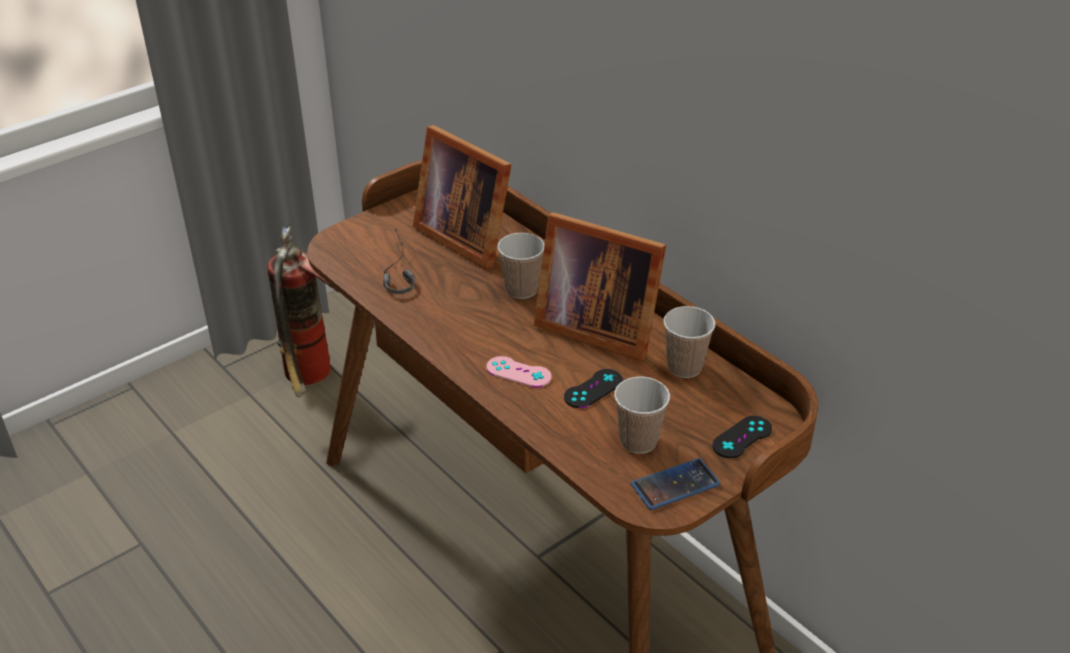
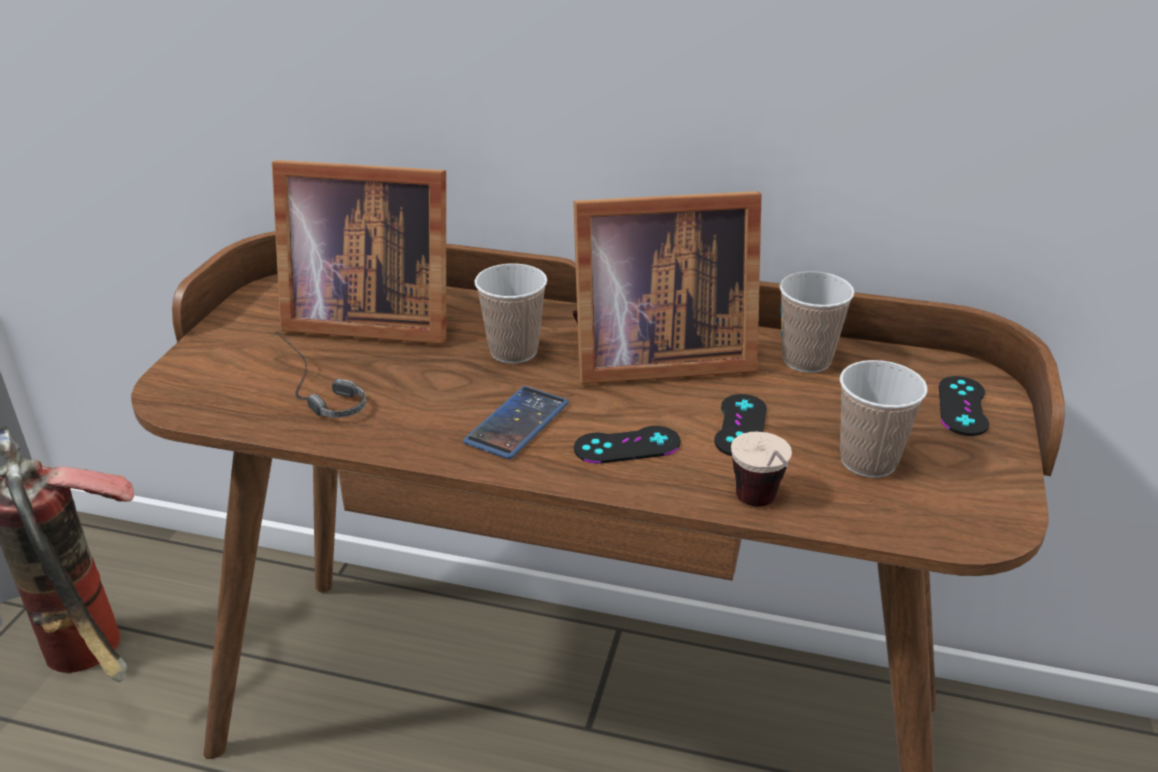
camera: 35 degrees left, 5 degrees down
(518, 372) = (627, 445): pink game controller -> black game controller
(545, 439) = (761, 511): none -> cup
(675, 485) = (973, 491): phone -> phone (517, 423)

